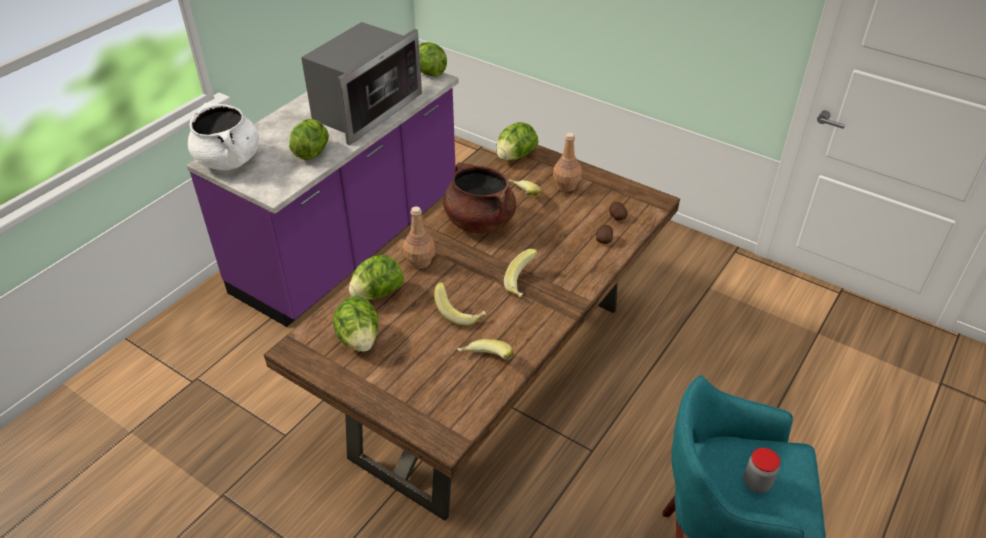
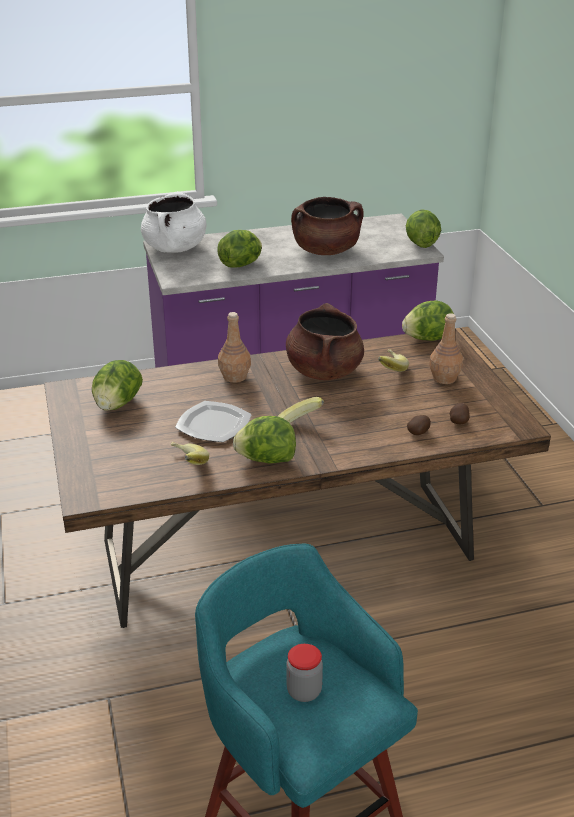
camera: 40 degrees right, 10 degrees down
(364, 109) = (326, 251): microwave -> brown cooking pot
(377, 293) = (172, 383): lettuce -> lettuce (266, 460)
(460, 313) = (214, 425): banana -> plate

